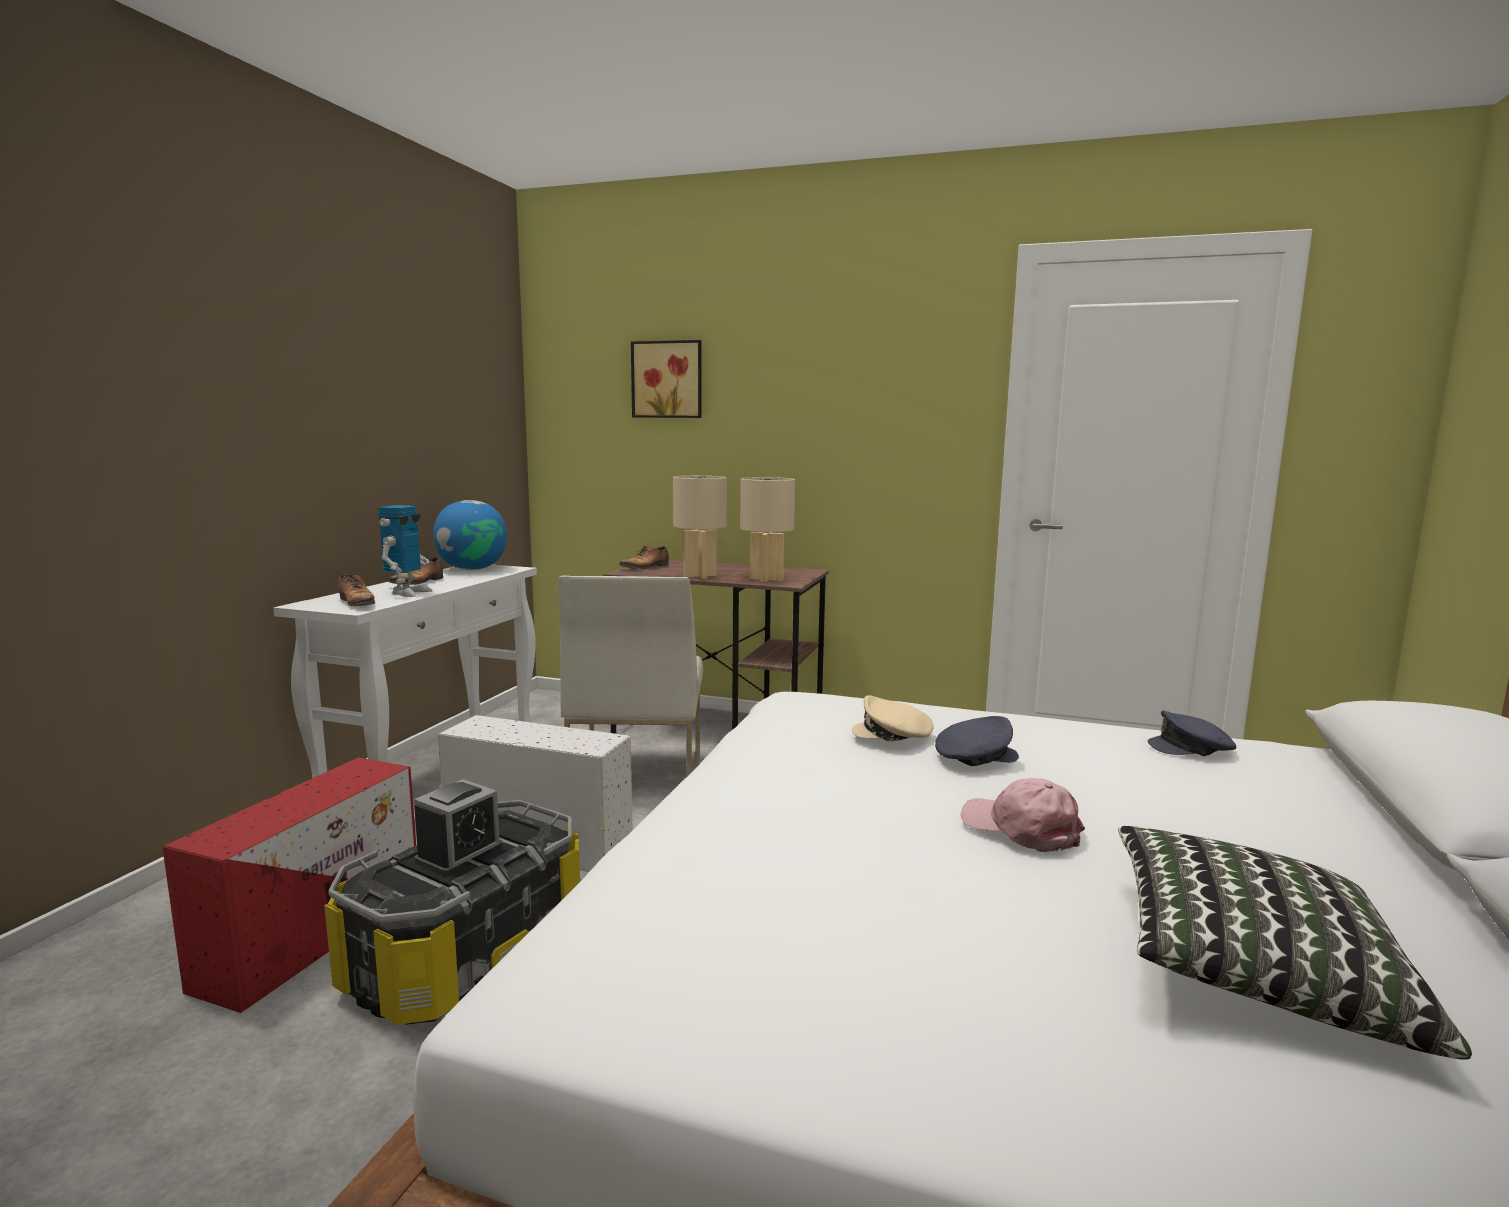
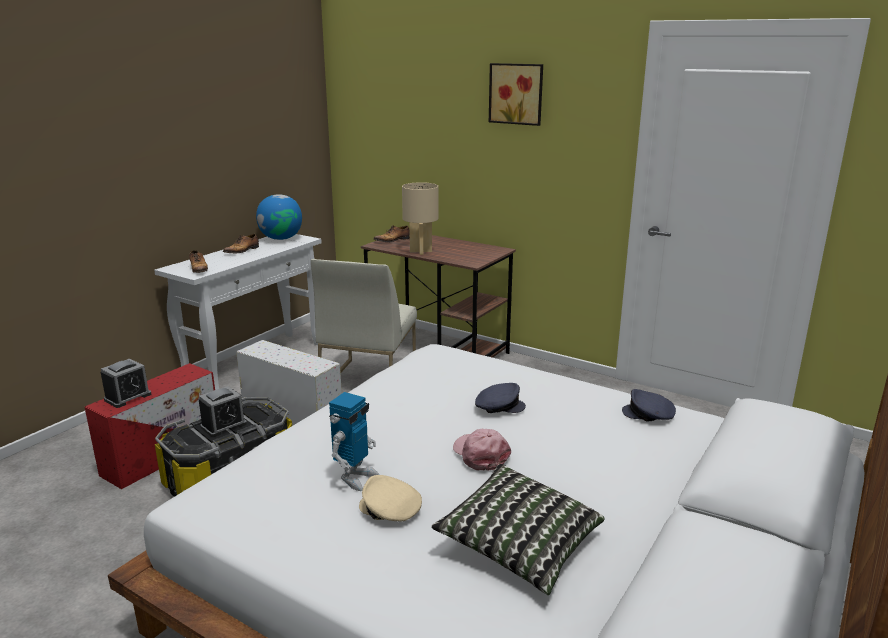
camera: 15 degrees right, 10 degrees up
(255, 821) = (128, 397): none -> alarm clock
(407, 593) = (231, 260): toy robot -> toy robot (355, 478)
(668, 379) = (414, 107): picture -> picture (517, 94)
(767, 579) = (462, 258): beige table lamp -> none
(893, 735) = (464, 386): beige cap -> beige cap (389, 510)

